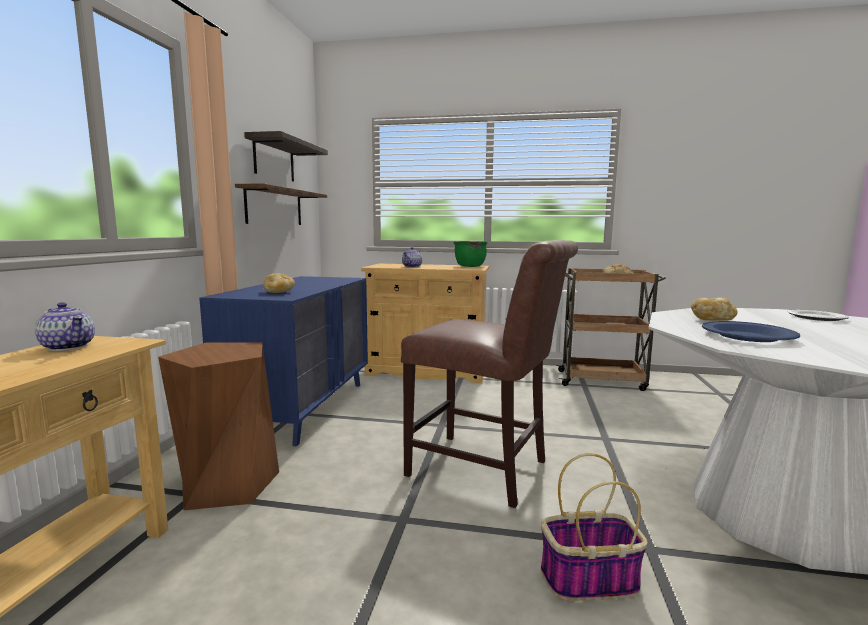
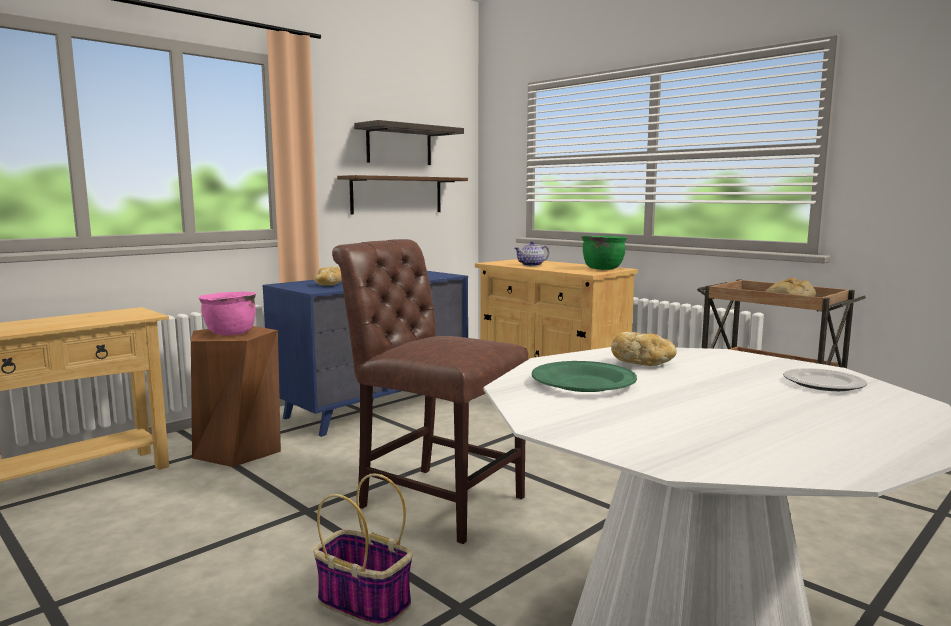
camera: 35 degrees right, 0 degrees up
(68, 346) = (113, 313): teapot -> none
(219, 353) = (230, 333): none -> pink cooking pot
(484, 470) = (434, 499): brown chair -> brown chair turned 150 degrees clockwise
(748, 336) = (583, 383): blue plate -> green plate

